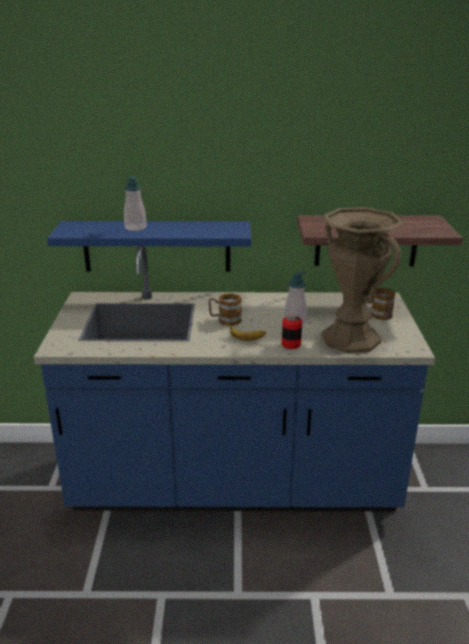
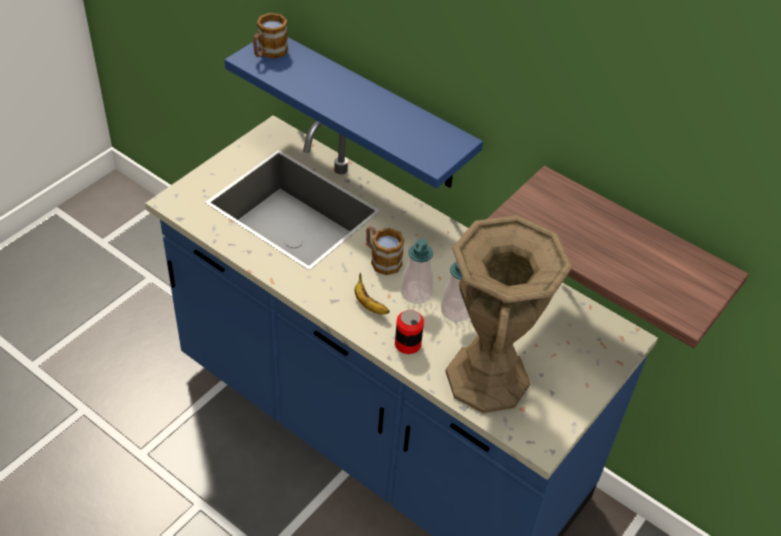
camera: 35 degrees right, 20 degrees up
(135, 228) = (333, 87): soap dispenser -> soap dispenser (416, 293)
(383, 317) = (575, 368): mug -> mug (269, 53)

